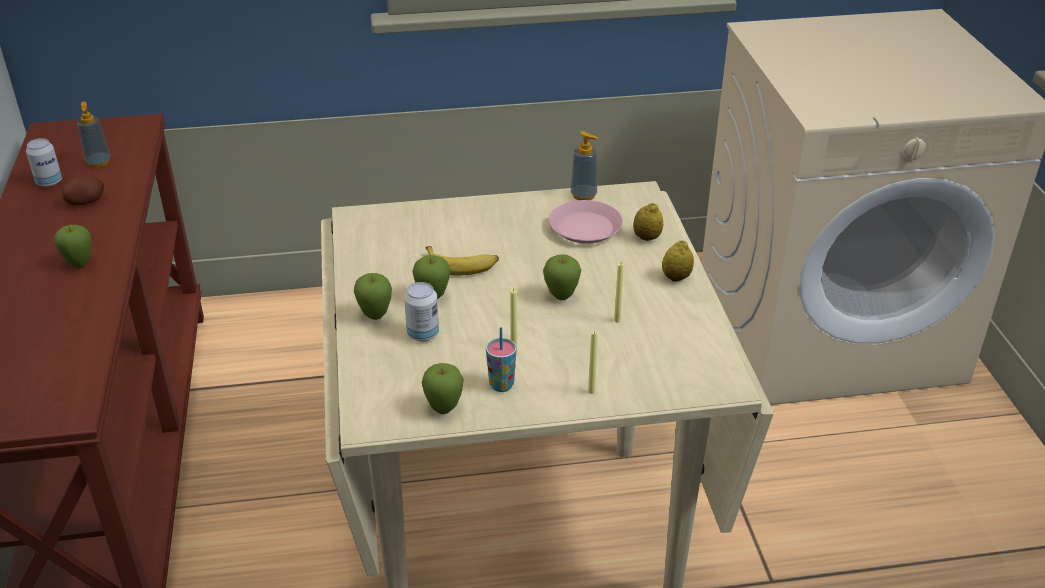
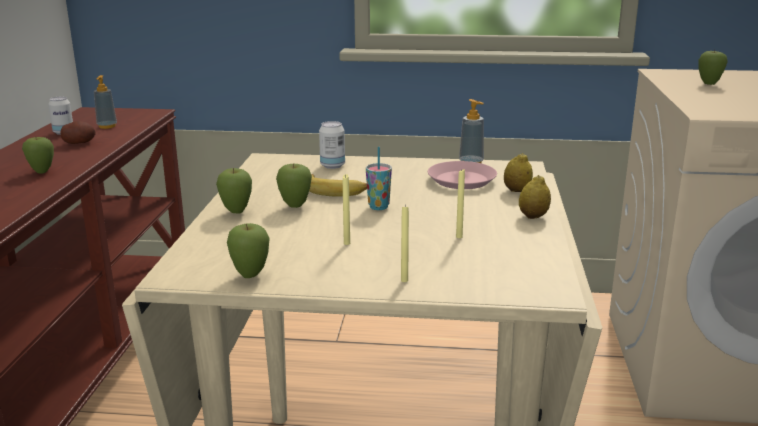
camera: 15 degrees right, 15 degrees down
(423, 334) = (269, 226): can -> can (332, 166)
(501, 385) = (317, 266): cup -> cup (378, 207)
(561, 297) = (413, 217): apple -> apple (709, 84)

